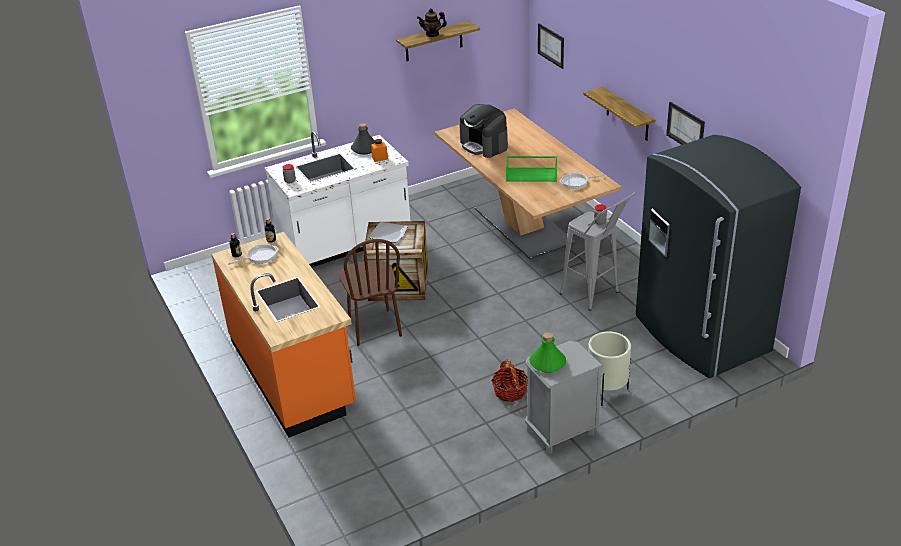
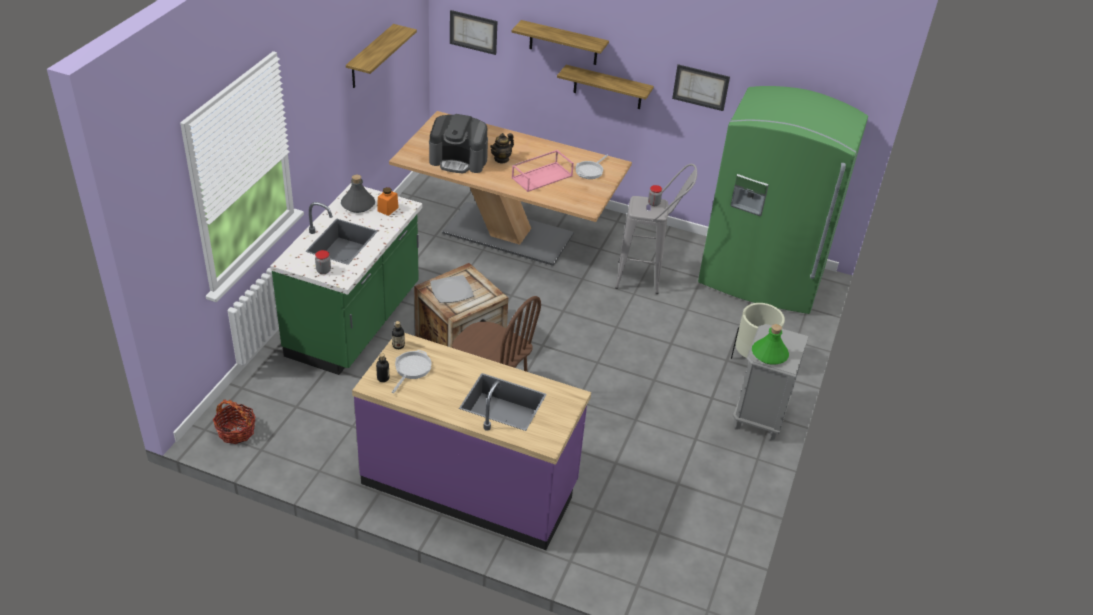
camera: 45 degrees left, 5 degrees up
(293, 373) = (470, 484): orange counter -> purple counter
(346, 244) = (355, 322): white counter -> green counter
(432, 34) = (378, 49): teapot -> teapot (501, 159)
(510, 391) = (681, 400): basket -> basket (236, 431)
(532, 174) = (542, 176): green tray -> pink tray
(601, 66) = (563, 43): none -> shelf
(699, 335) = (760, 279): grey fridge -> green fridge

